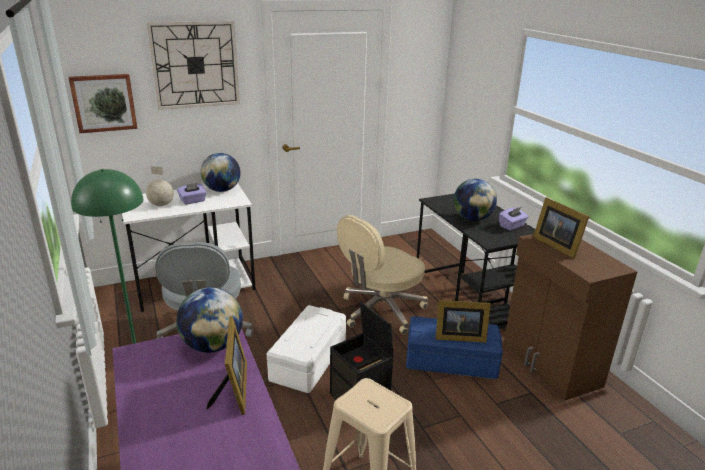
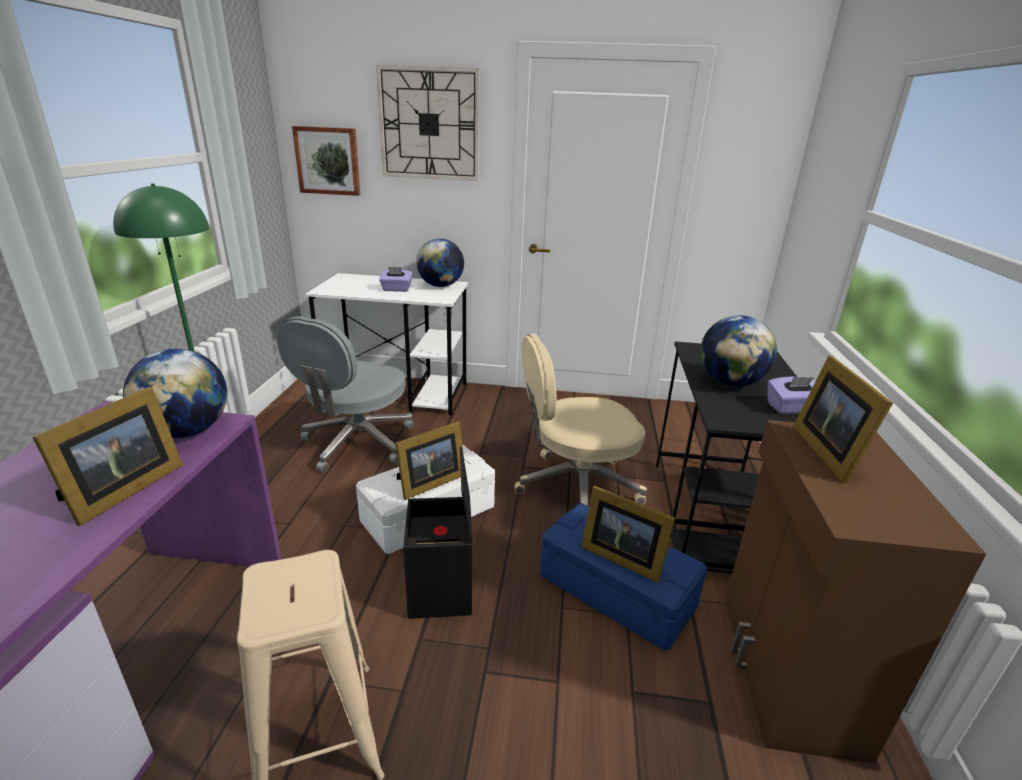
camera: 30 degrees right, 0 degrees up
(161, 205) = (362, 287): globe -> none
(316, 336) = (428, 483): none -> picture frame

